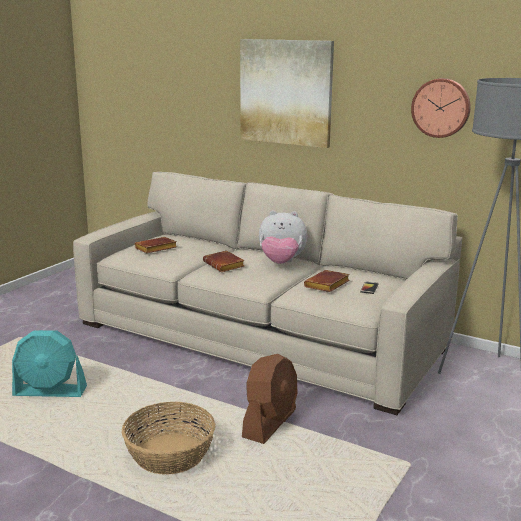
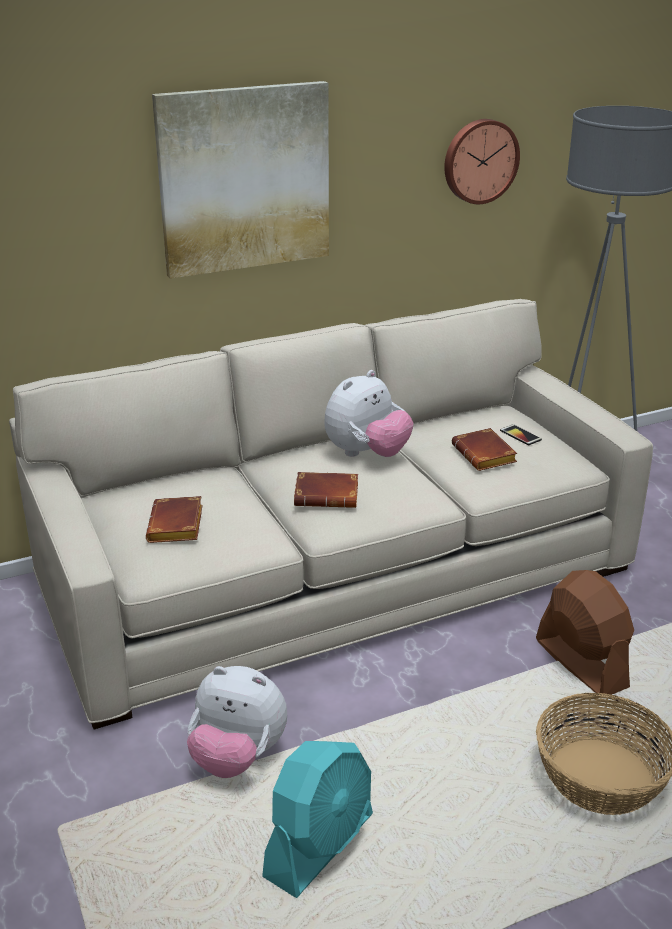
camera: 55 degrees left, 10 degrees up
(92, 356) = (237, 757): none -> plush toy

